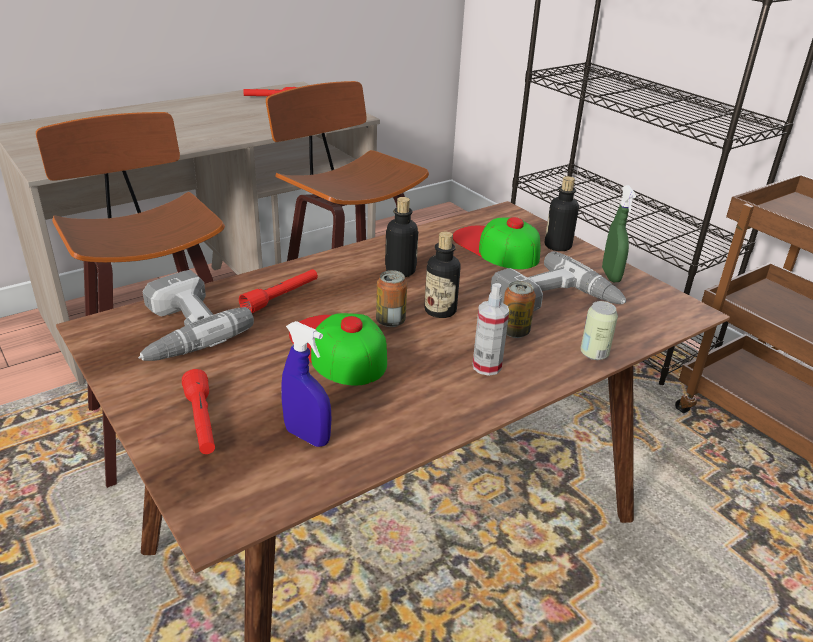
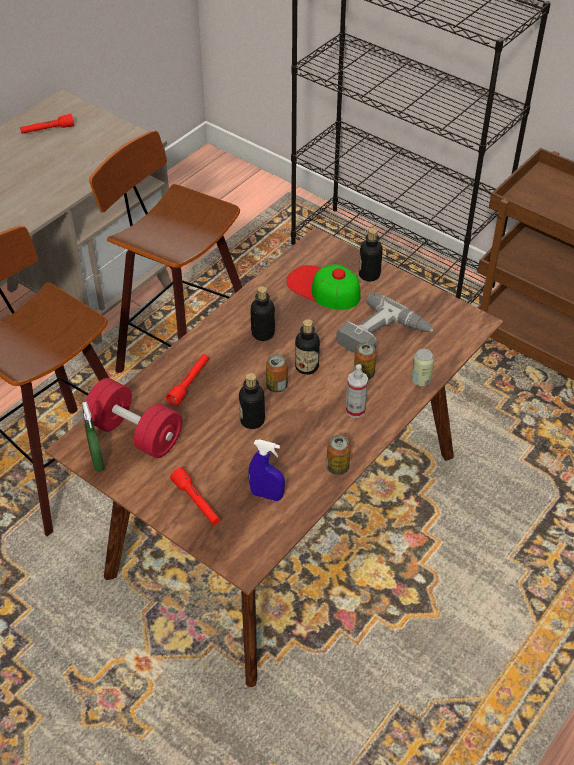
camera: 15 degrees left, 15 degrees up
(178, 330) = (135, 433): power drill -> red dumbbell
(338, 348) = (252, 420): cap -> bottle
(431, 426) = (337, 467): none -> can
(611, 275) = (415, 299): green spray bottle -> green spray bottle (97, 461)

